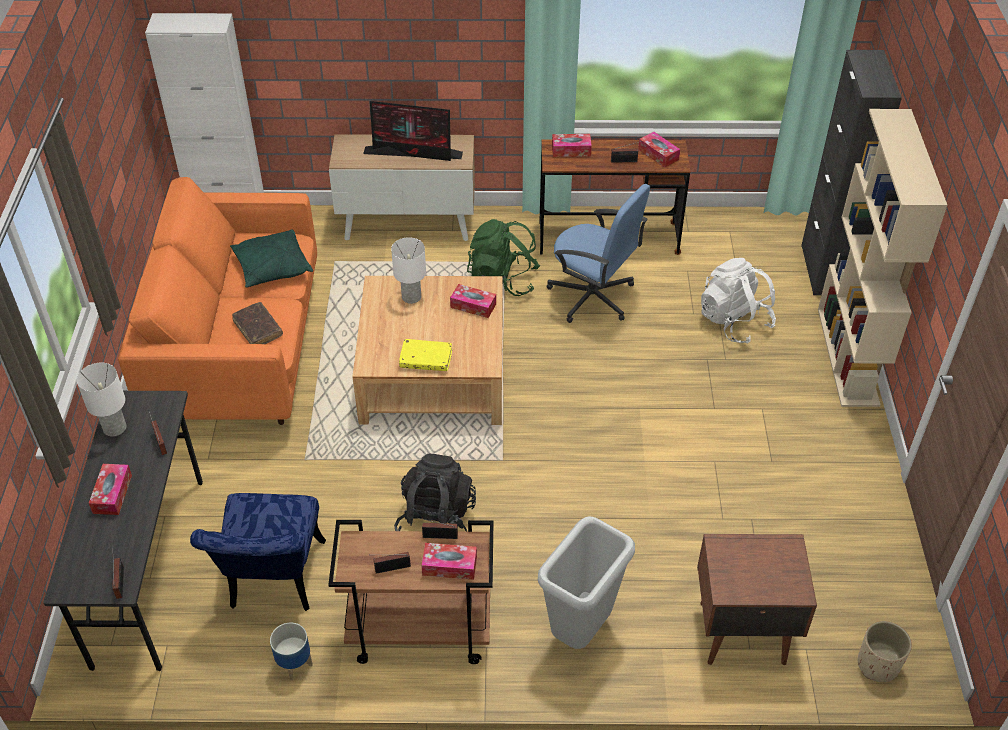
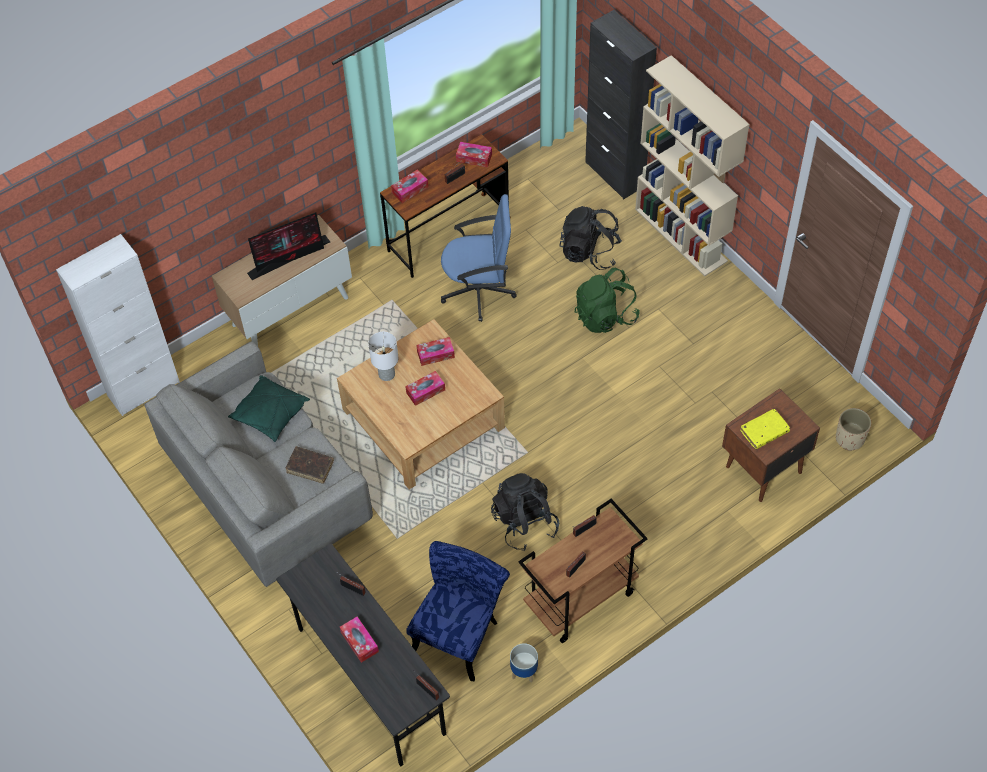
camera: 35 degrees left, 10 degrees up
(115, 428) = (311, 599): white table lamp -> none
(239, 352) = (268, 491): orange sofa -> grey sofa
(273, 582) = (460, 632): blue chair -> blue chair turned 120 degrees counterclockwise
(426, 359) = (442, 415): yellow book -> yellow book (764, 432)
(449, 566) = (607, 543): tissue box -> tissue box (425, 391)
(503, 280) = (404, 315): green backpack -> green backpack (605, 316)
(580, 630) = (672, 531): grey trash can -> none
(734, 321) = (589, 252): white backpack -> black backpack

